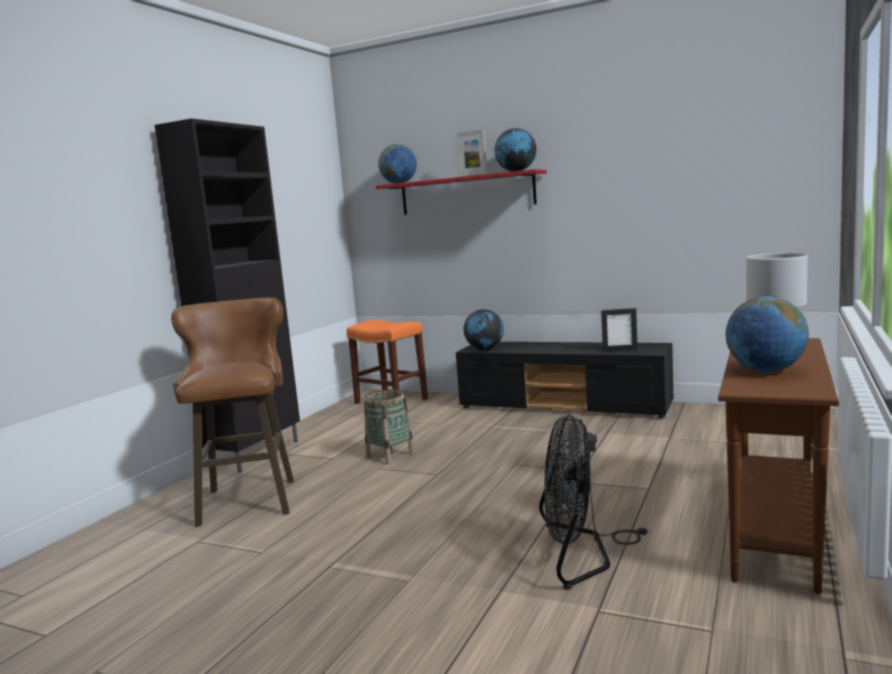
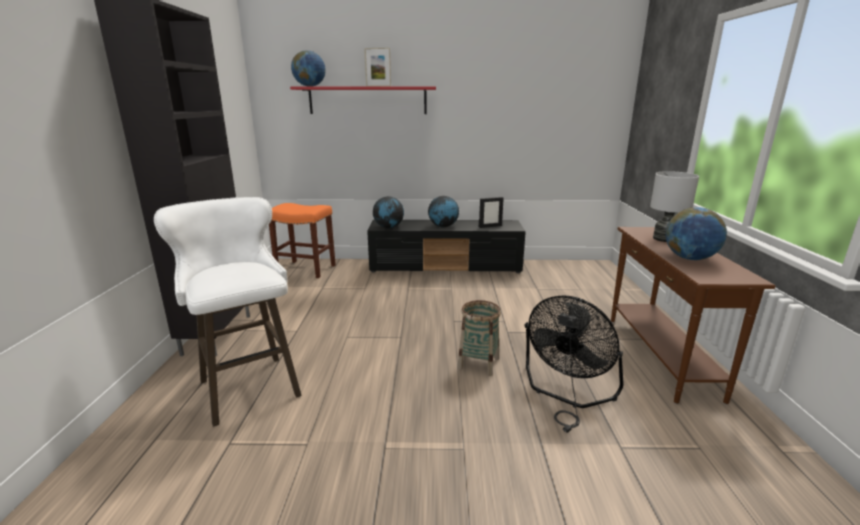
camera: 25 degrees left, 10 degrees up
(248, 499) = (248, 385): brown stool -> white stool
(390, 455) = (347, 323): basket -> basket (478, 363)
(516, 171) = (416, 86): globe -> globe (443, 226)
(582, 550) = (564, 393): black fan -> black fan turned 150 degrees clockwise

